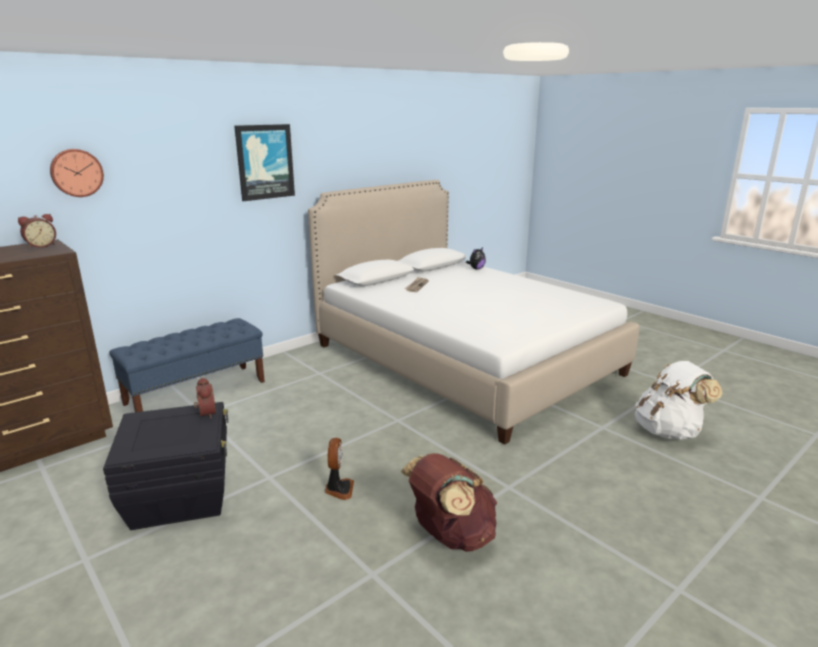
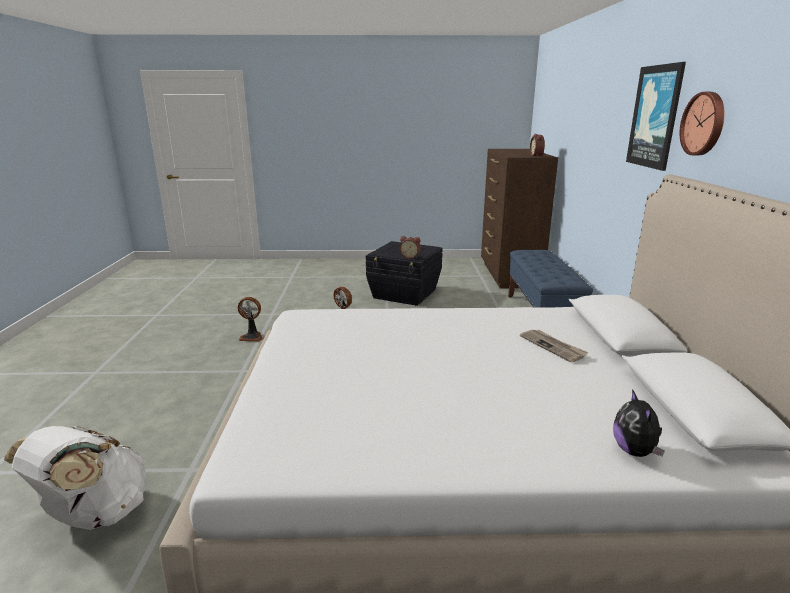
camera: 130 degrees right, 0 degrees up
(76, 172) = (575, 110): wall clock -> wall clock (704, 124)
(450, 536) = (252, 337): brown backpack -> fan

